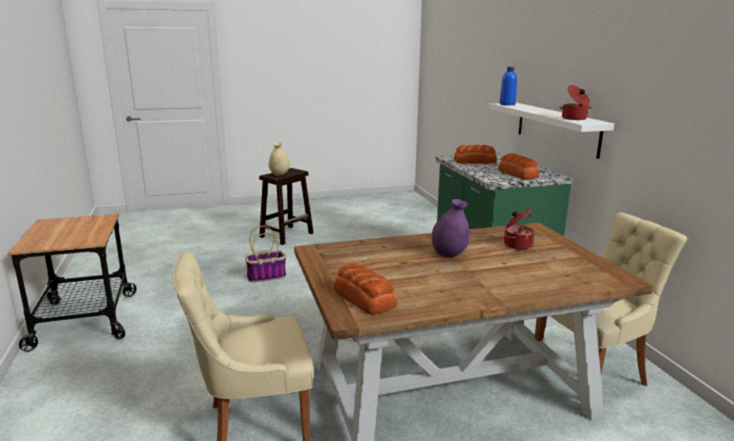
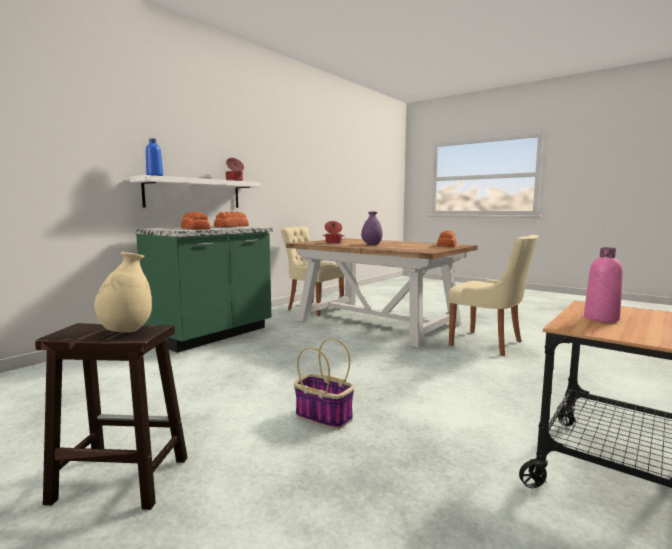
camera: 125 degrees left, 10 degrees down
(87, 228) = (601, 318): none -> pink bottle

